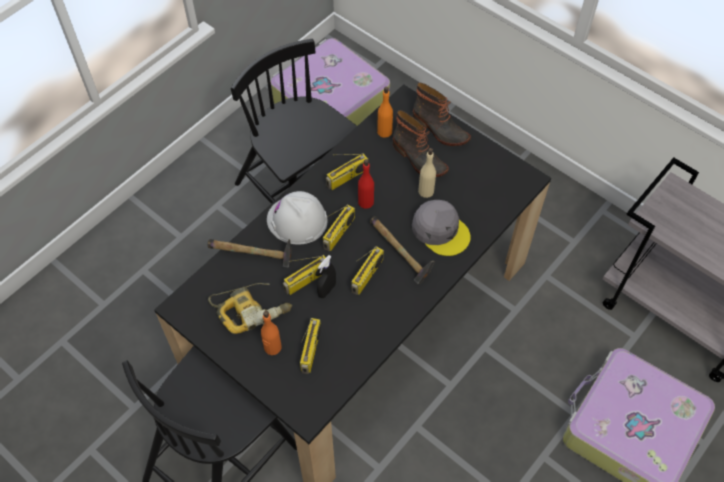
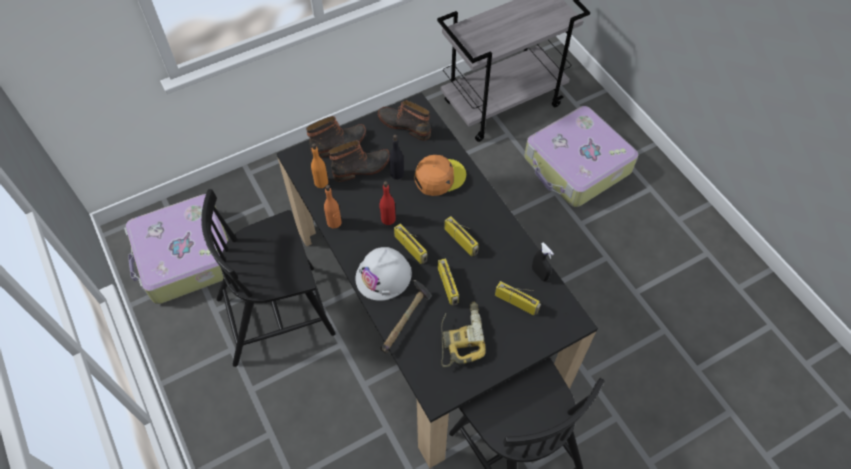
camera: 70 degrees left, 0 degrees up
(272, 347) = (504, 330): orange bottle -> orange bottle (334, 222)
(327, 290) = (464, 274): black spray bottle -> black spray bottle (539, 274)
(347, 177) = (356, 225): radio -> none
(399, 254) = (450, 211): hammer -> none
(426, 191) = (396, 174): beige bottle -> black bottle
(440, 230) = (439, 177): grey cap -> orange cap
(495, 177) = (405, 125): none -> boot

